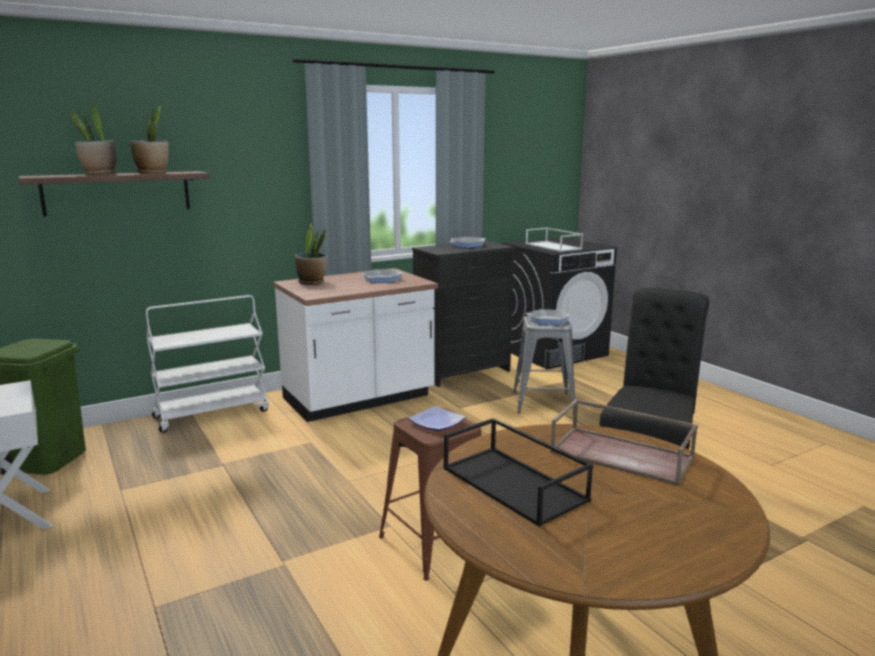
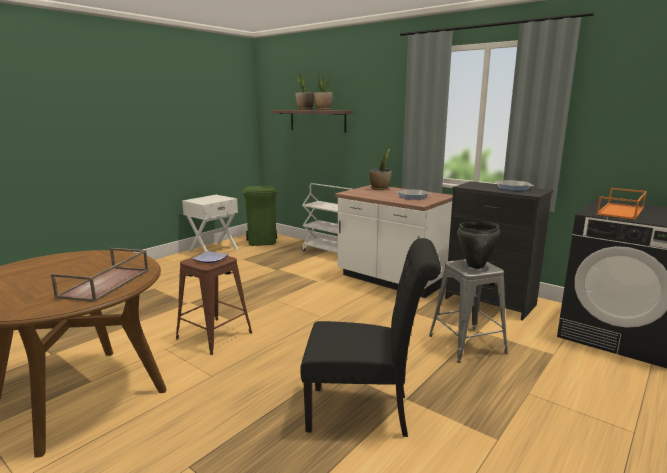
camera: 70 degrees right, 0 degrees up
(516, 484) = (74, 264): black tray -> none
(548, 320) = (476, 266): frying pan -> black cooking pot
(554, 246) = (621, 211): white tray -> orange tray

